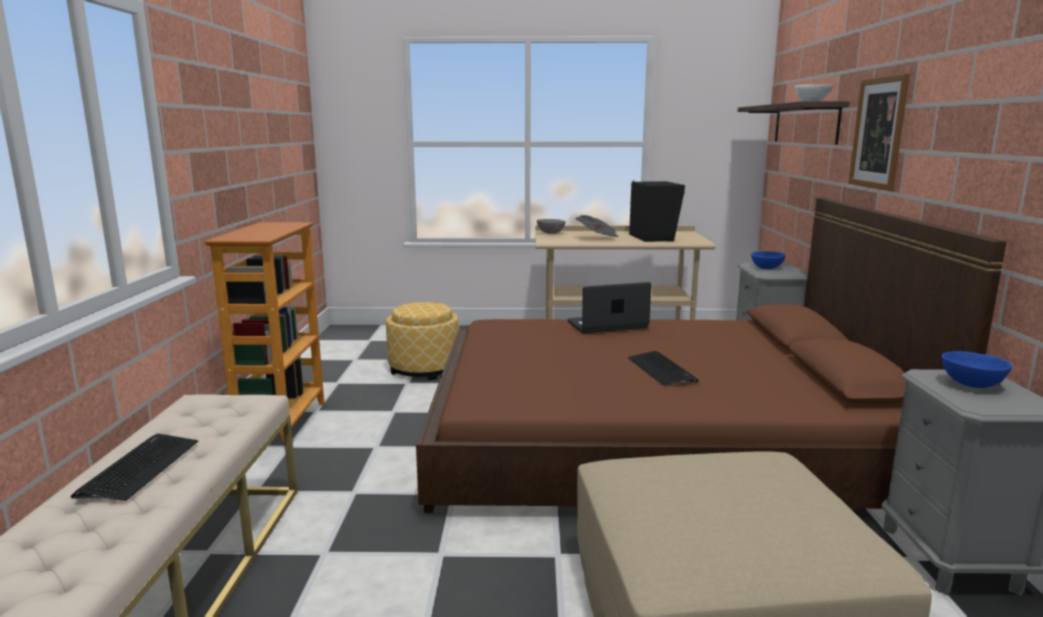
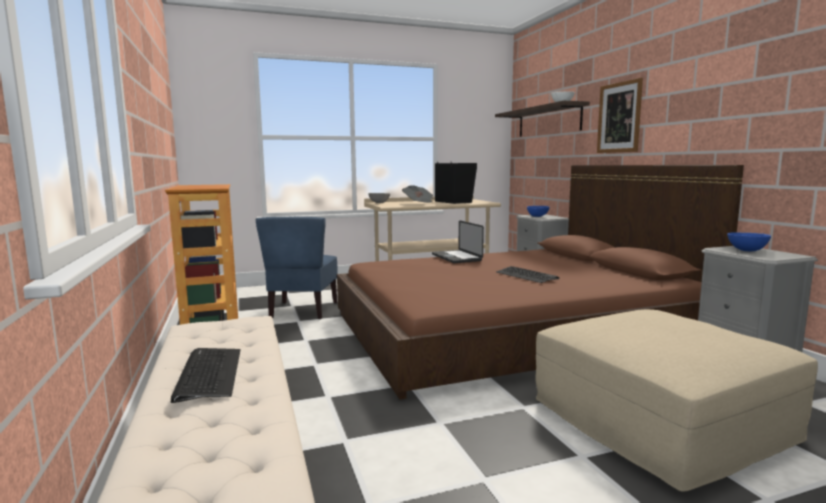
camera: 20 degrees left, 5 degrees down
(424, 369) = (303, 311): ottoman -> blue chair
(607, 325) = (456, 257): laptop -> laptop turned 75 degrees counterclockwise

